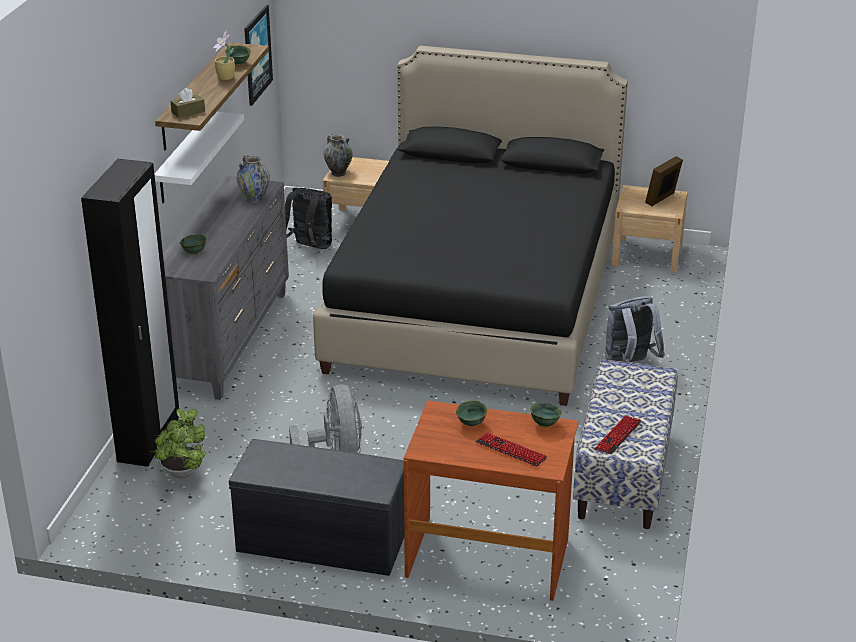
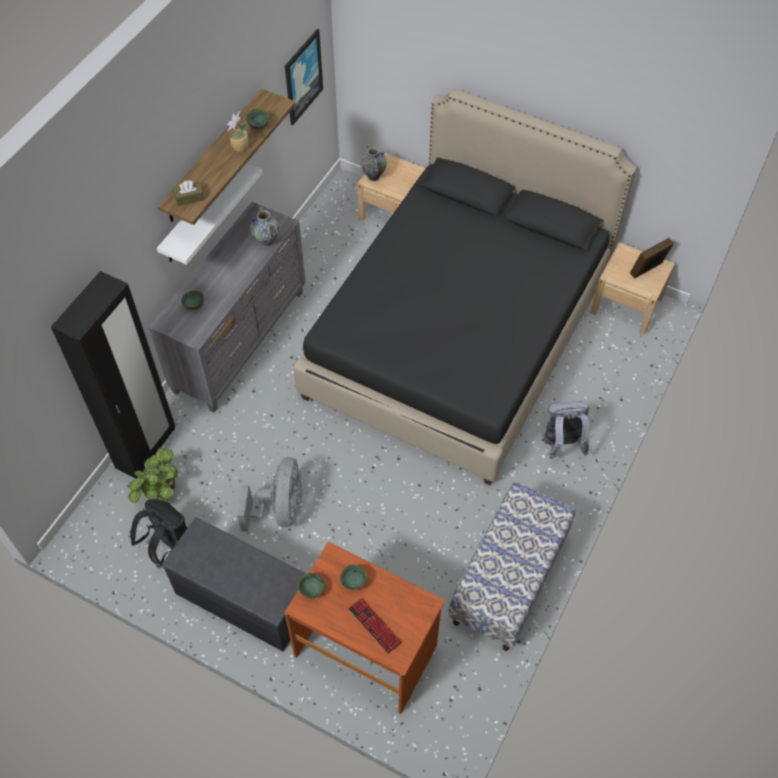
camera: 15 degrees right, 25 degrees up
(310, 247) = (340, 236): black backpack -> black backpack (168, 545)
(544, 424) = (414, 598): green bowl -> green bowl (311, 590)
(618, 436) = (493, 585): keyboard -> none

